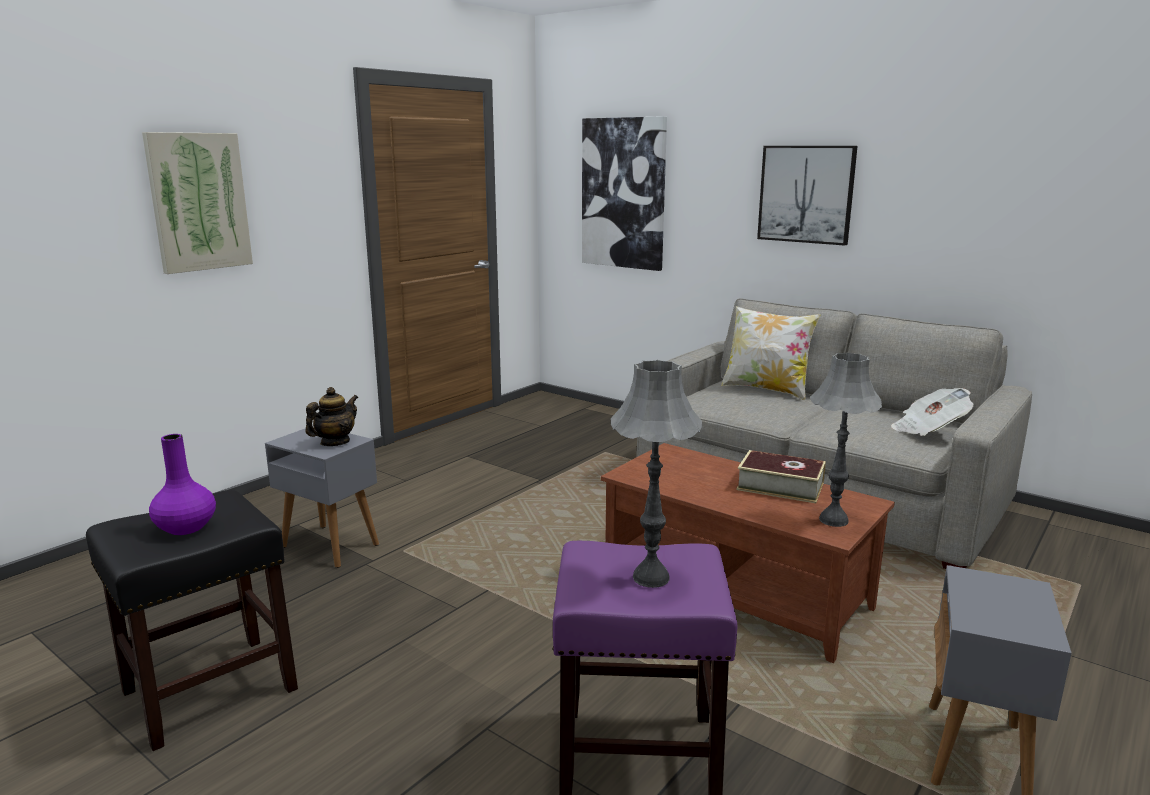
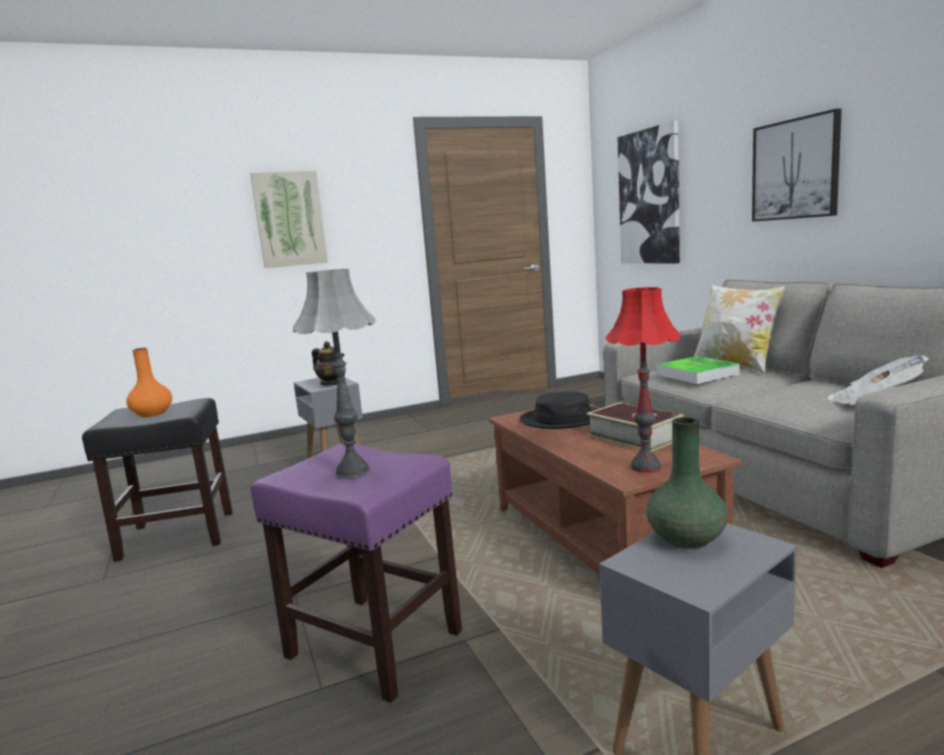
camera: 30 degrees right, 5 degrees down
(185, 527) = (152, 414): purple vase -> orange vase
(335, 442) = (331, 384): teapot -> teapot turned 60 degrees clockwise
(684, 470) = (563, 419): none -> black hat
(749, 404) = (697, 374): none -> tray
(834, 520) = (646, 467): grey table lamp -> red table lamp
(980, 592) = (686, 539): none -> green vase

